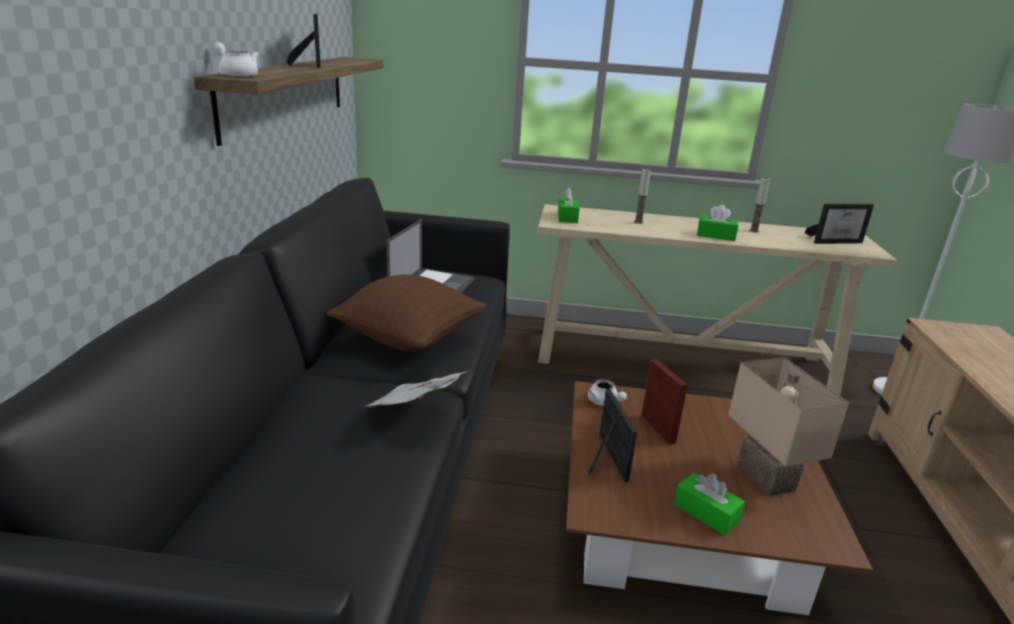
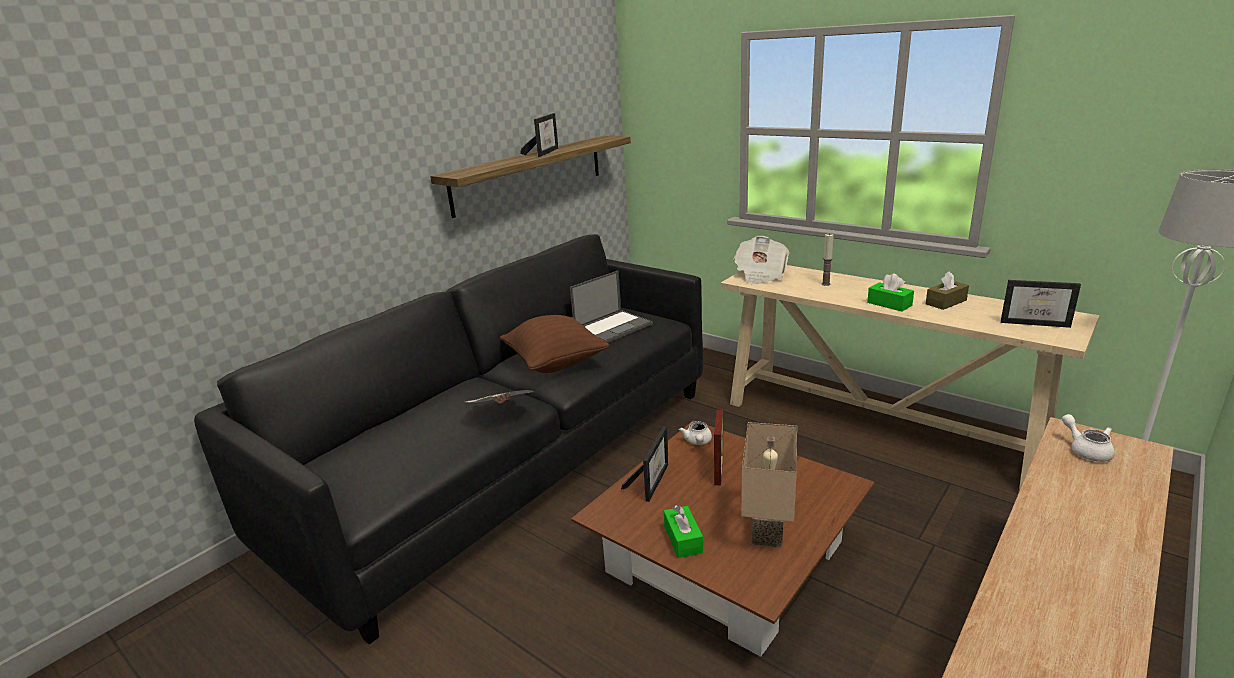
camera: 35 degrees right, 0 degrees up
(236, 75) = (457, 173): white teapot -> white teapot (1086, 450)
(567, 217) = (760, 275): green tissue box -> newspaper
(754, 231) = (946, 302): candle -> brown tissue box

